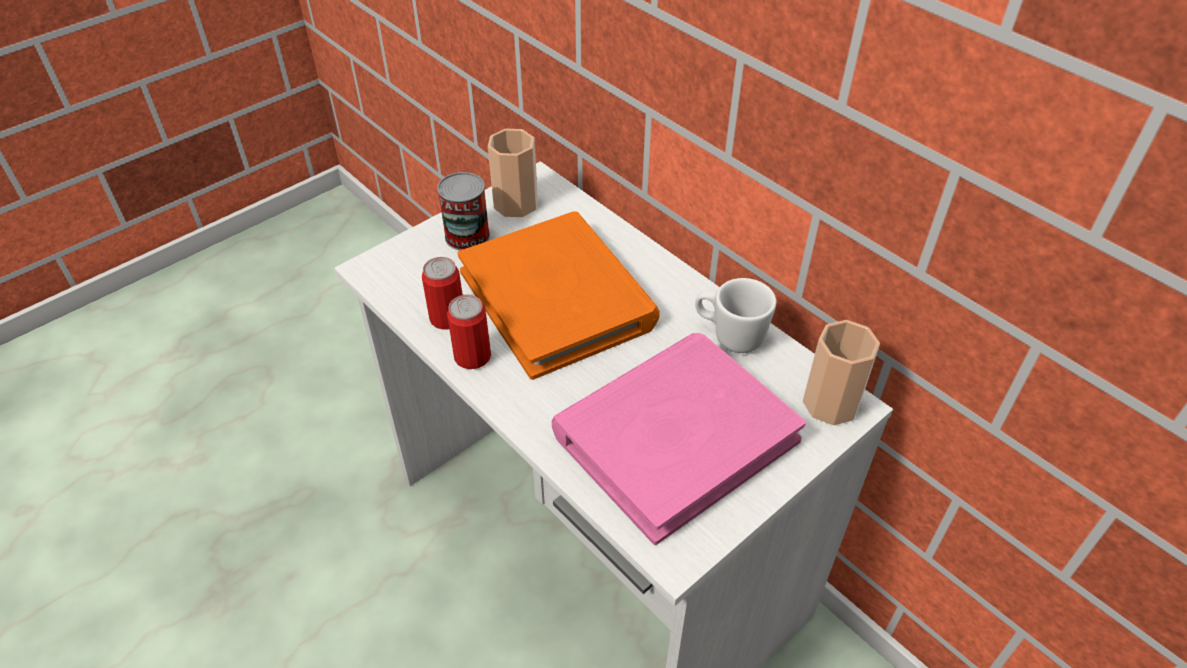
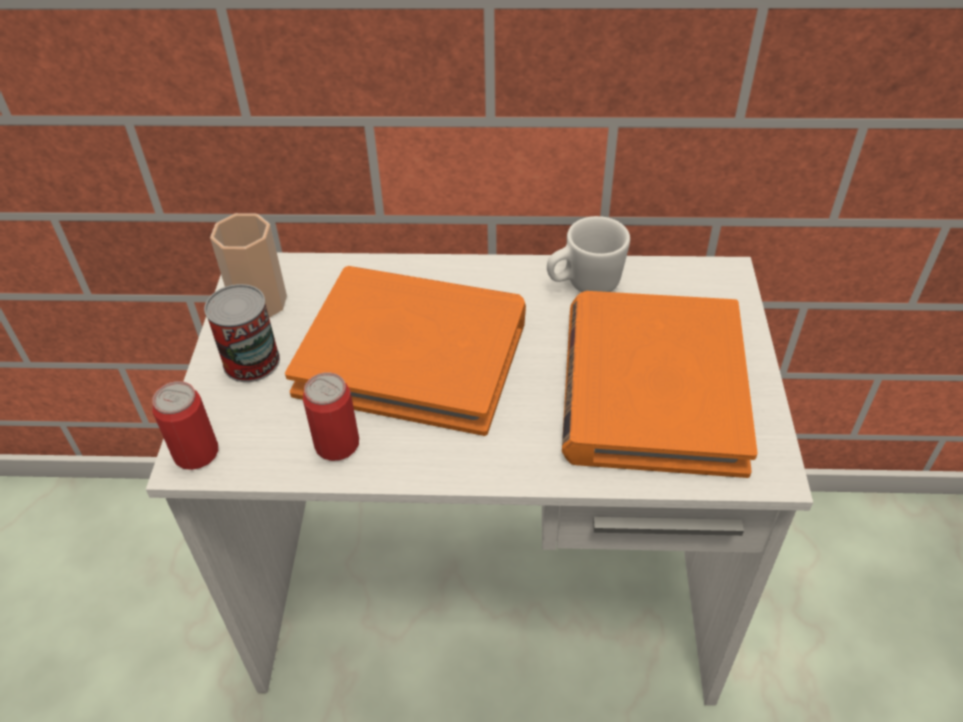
camera: 45 degrees left, 0 degrees up
(472, 356) = (408, 458): can -> can (196, 453)
(675, 437) = (652, 388): pink book -> orange book
(830, 403) = (712, 282): cup -> none

